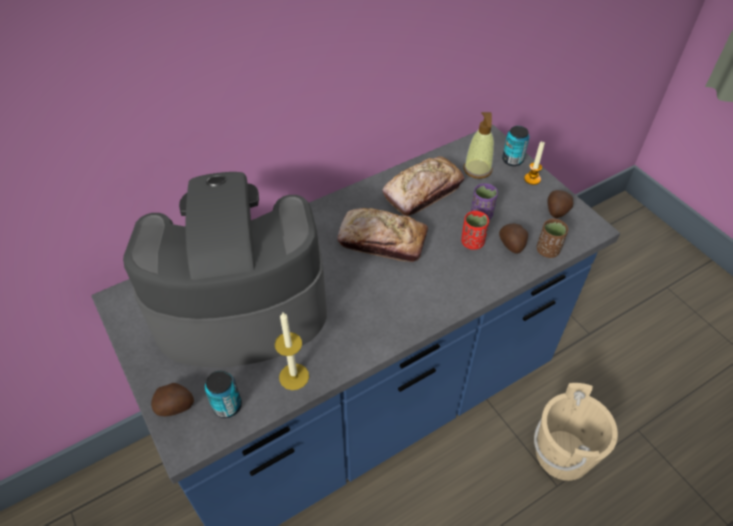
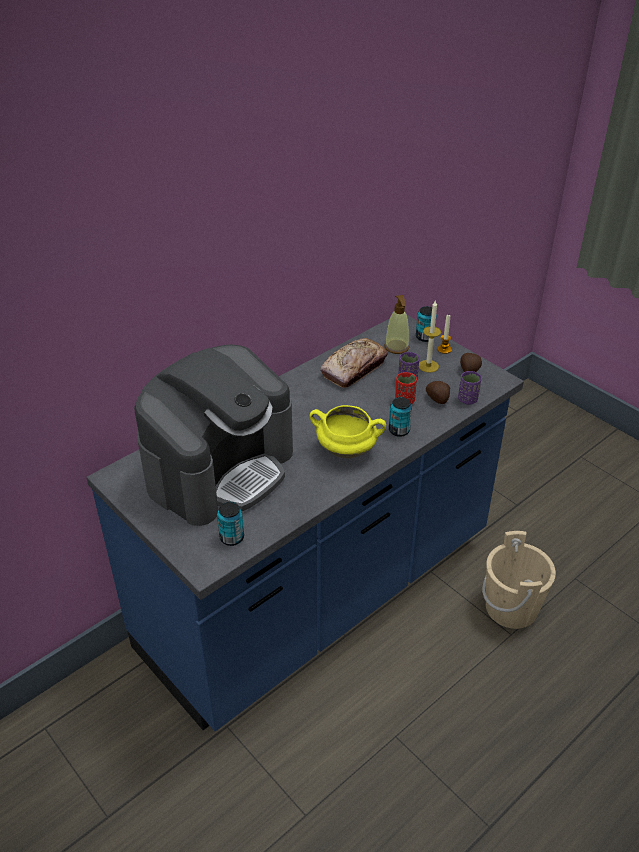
camera: 10 degrees left, 10 degrees down
(176, 406) = (188, 544): potato -> none
(239, 306) = (220, 469): coffee machine -> coffee machine turned 150 degrees clockwise
(294, 376) = (281, 511): candle -> candle (428, 366)
(382, 241) = (329, 408): bread -> none
(391, 301) = (347, 450): none -> yellow cooking pot
(457, 282) = (399, 430): none -> can
(548, 250) = (467, 399): brown cup -> purple cup

